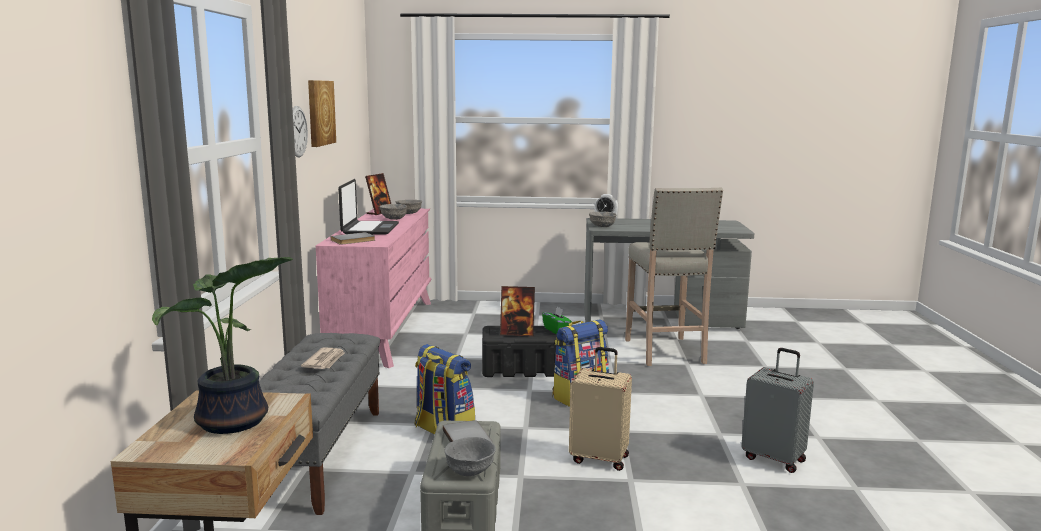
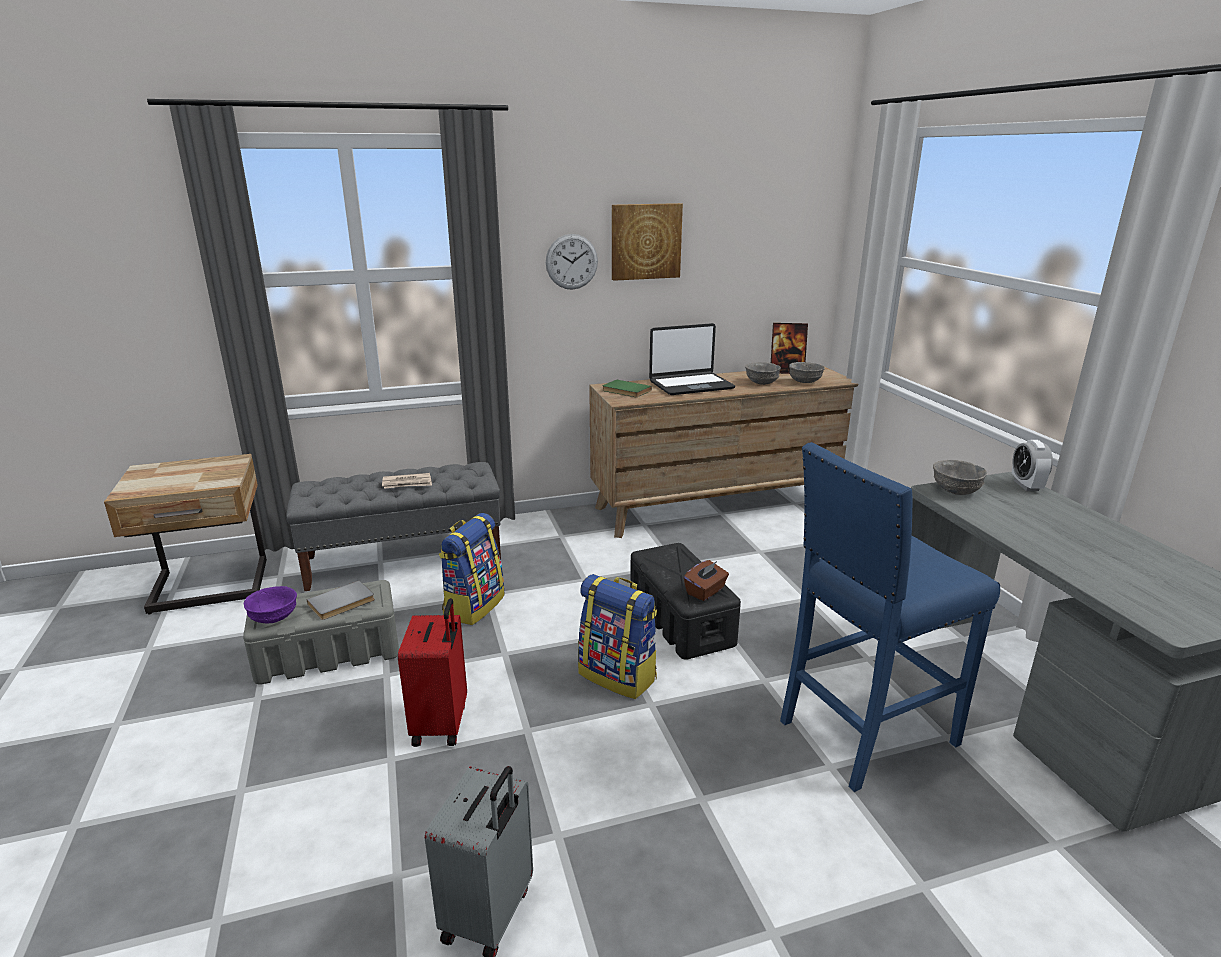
camera: 70 degrees right, 10 degrees up
(233, 423) = (181, 478): potted plant -> none
(354, 240) = (625, 391): grey book -> green book
(384, 330) = (718, 506): pink dresser -> brown dresser
(470, 471) = (273, 618): grey bowl -> purple bowl
(517, 333) = (668, 567): picture frame -> none
(557, 330) = (705, 591): green tissue box -> brown tissue box
(600, 458) = (442, 724): beige suitcase -> red suitcase
(665, 352) = (864, 733): beige stool -> blue stool

